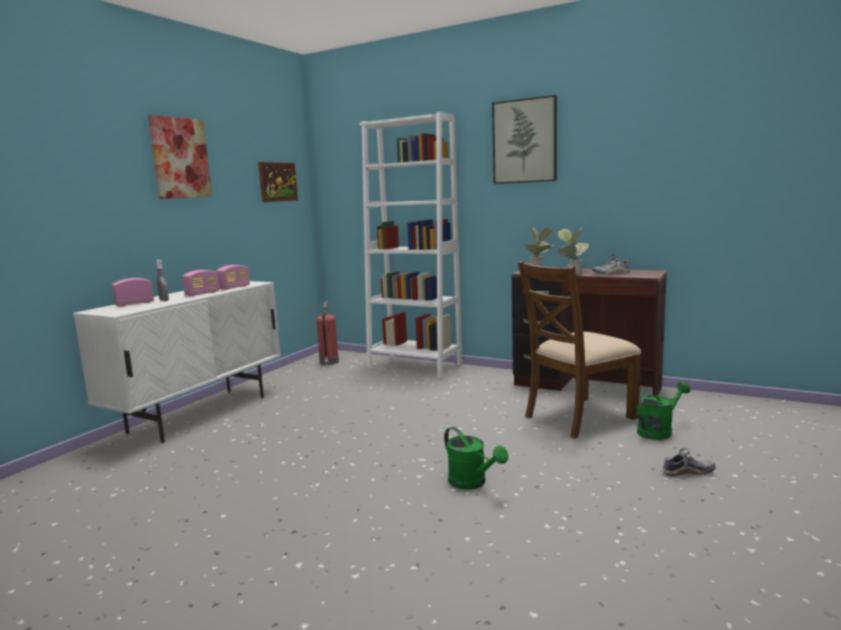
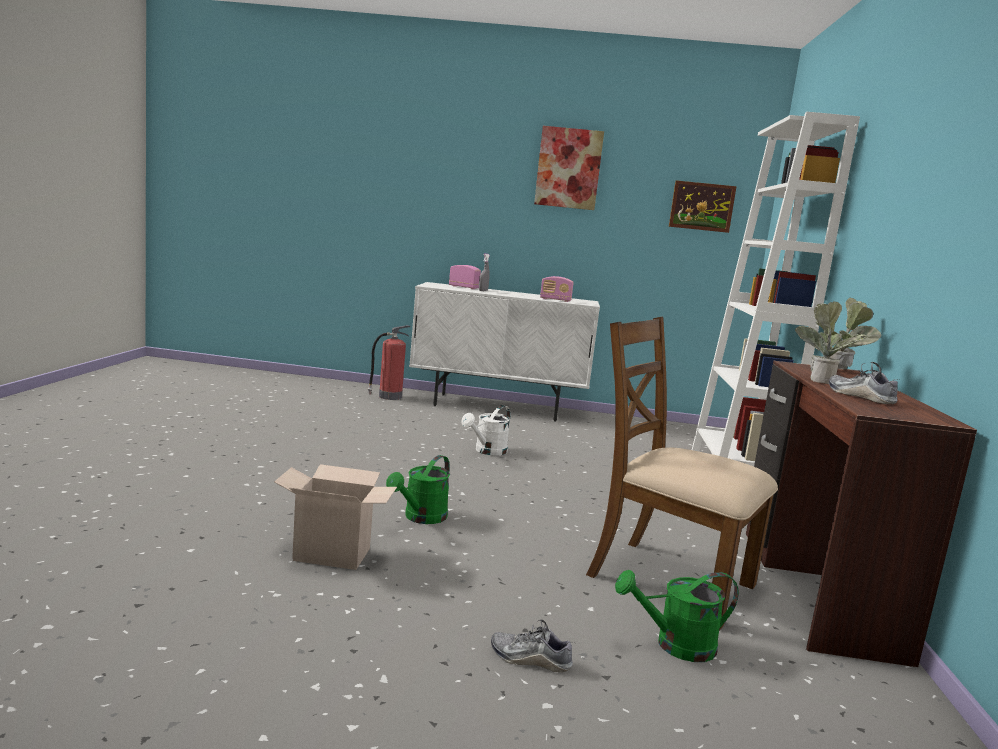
camera: 65 degrees right, 0 degrees up
(202, 294) = (518, 295): radio -> none
(325, 436) = (487, 451): none -> white watering can
(329, 362) = (687, 434): fire extinguisher -> fire extinguisher (389, 397)
(525, 141) = (903, 155): picture -> none
(544, 529) = (334, 554): none -> cardboard box
(658, 431) = (675, 646): green watering can -> green watering can turned 135 degrees clockwise
(688, 472) = (530, 659): shoe -> shoe turned 135 degrees clockwise

